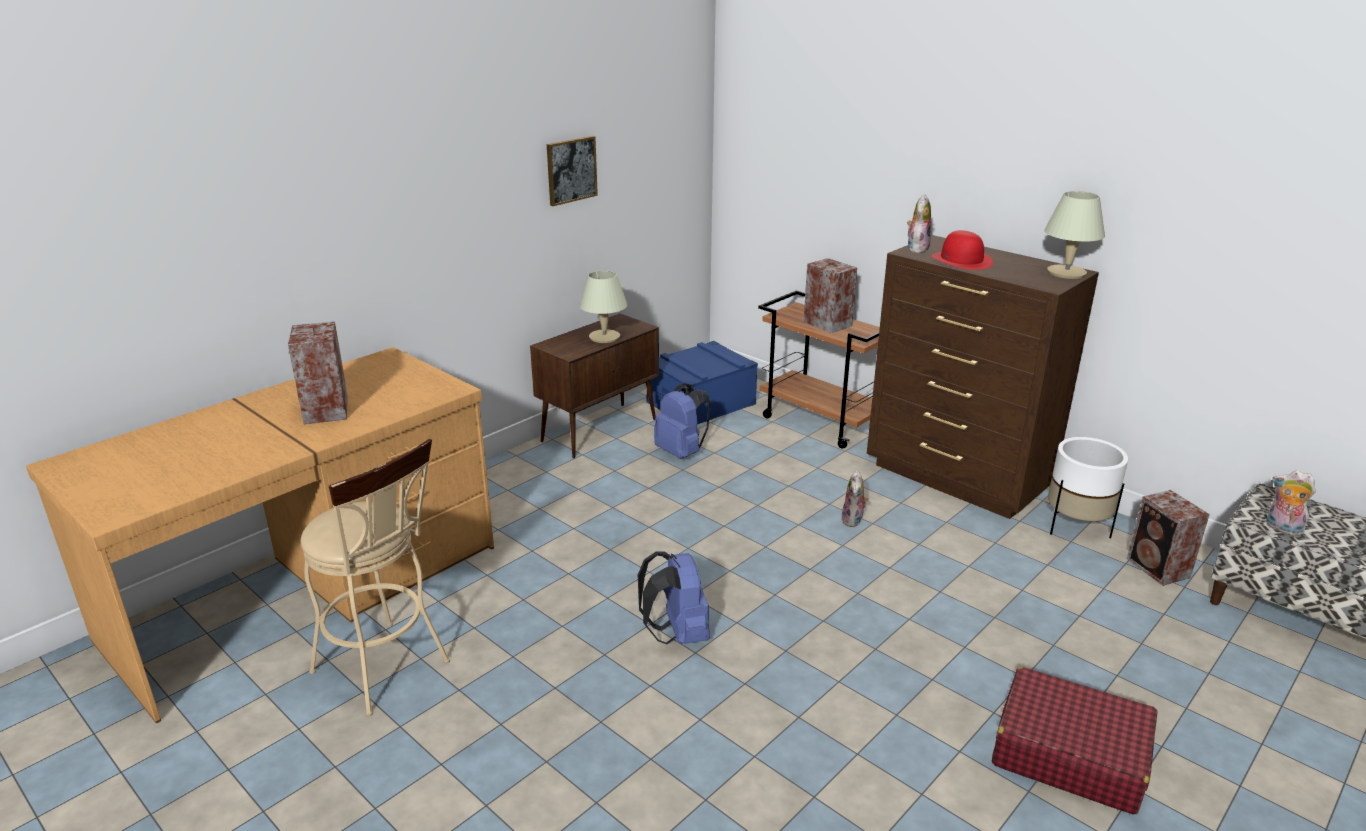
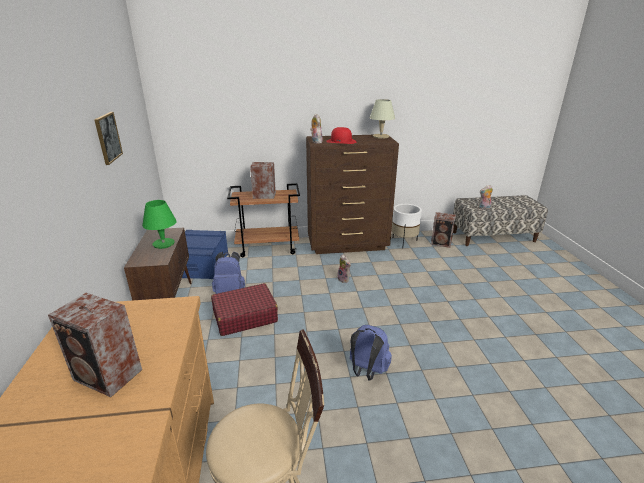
camera: 50 degrees left, 0 degrees up
(604, 337) = (164, 244): beige table lamp -> green table lamp
(1068, 754) = (521, 314): red suitcase -> red suitcase (244, 316)

